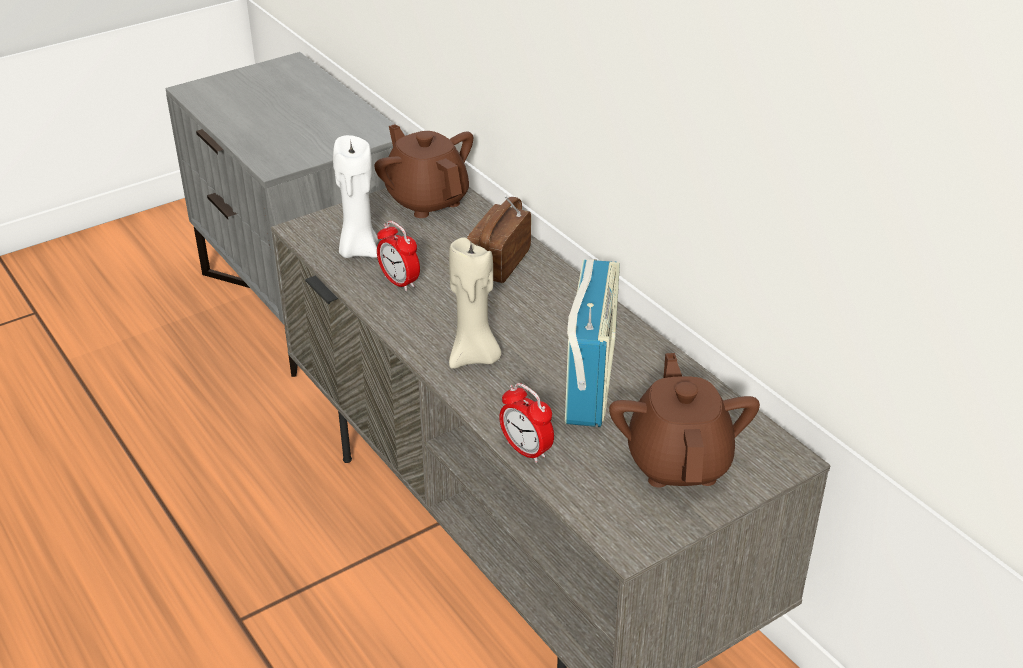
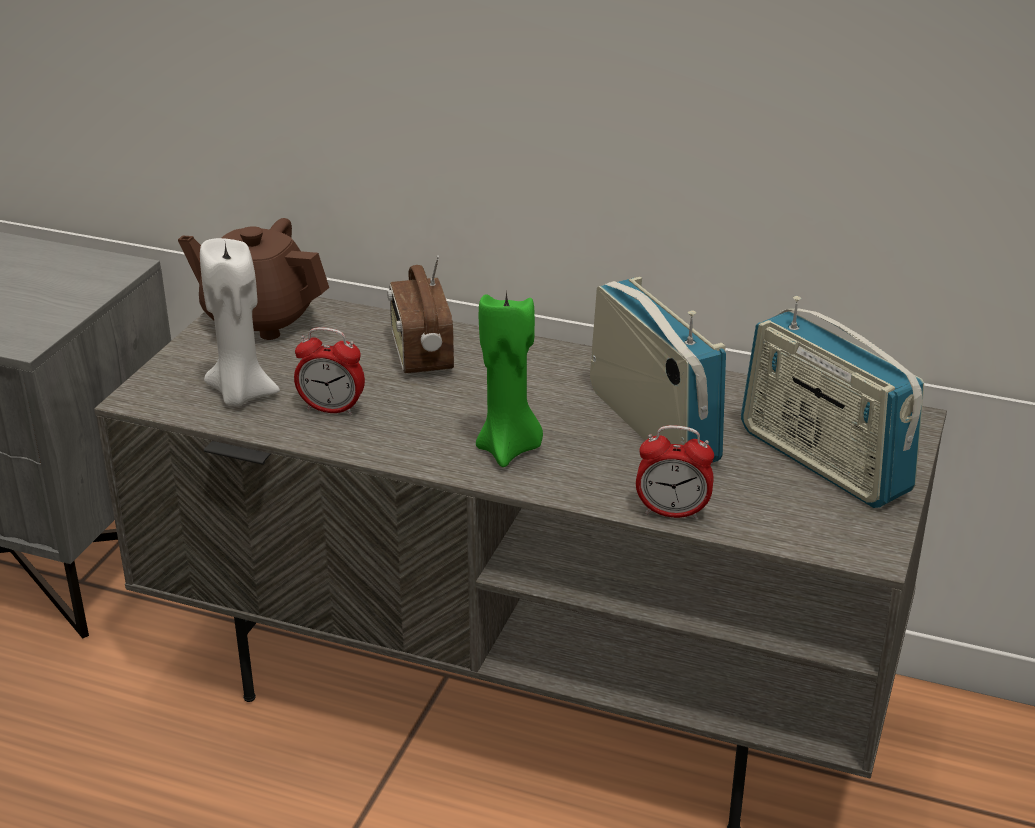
camera: 35 degrees left, 5 degrees down
(475, 357) = (509, 449): beige candle -> green candle
(678, 462) = (823, 461): brown teapot -> radio

